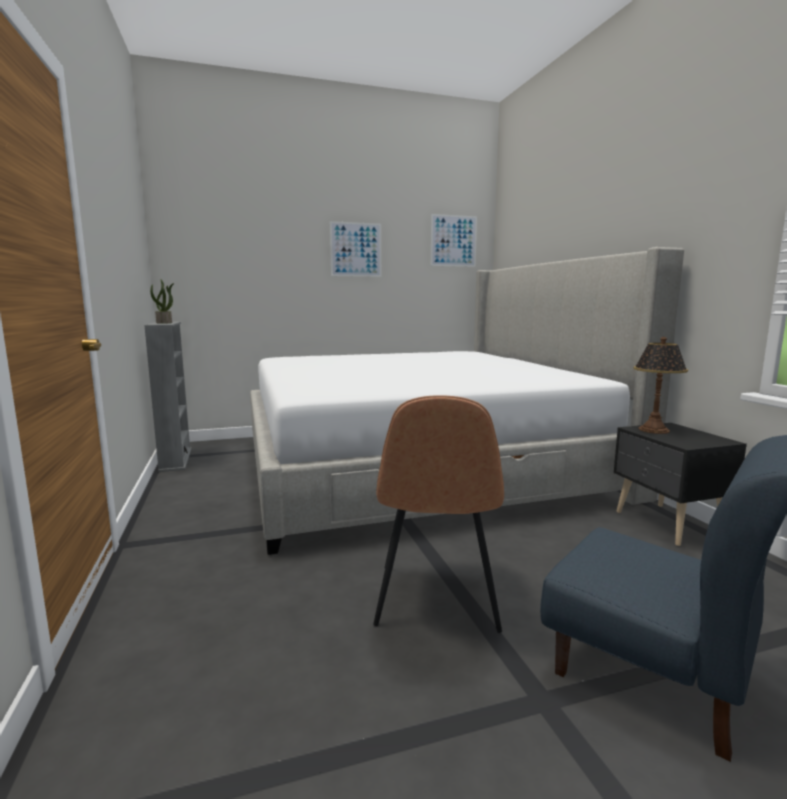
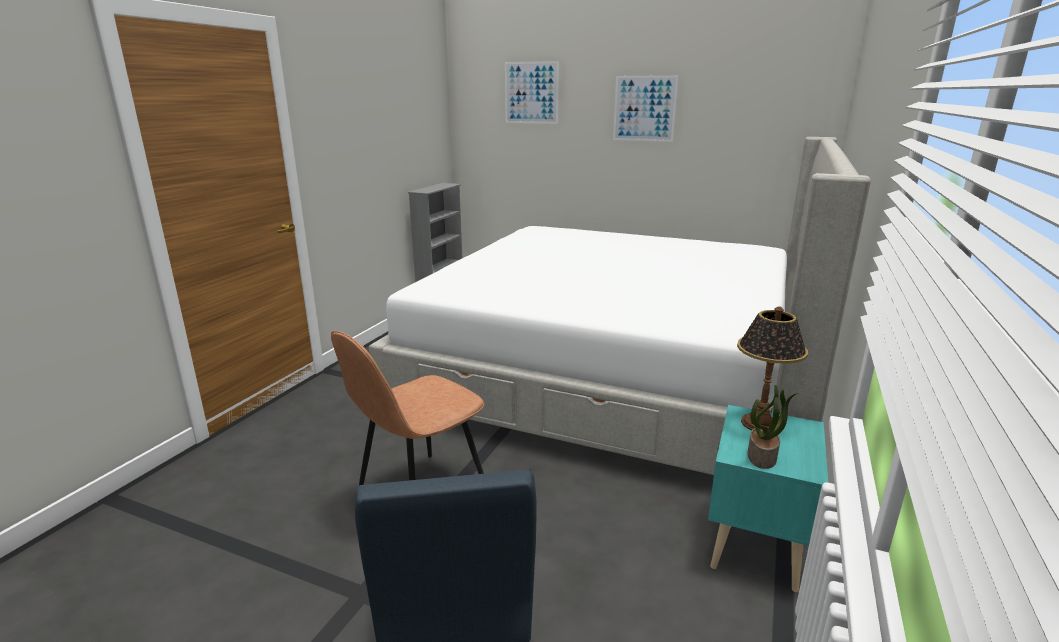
camera: 40 degrees right, 10 degrees up
(164, 323) = (431, 188): potted plant -> potted plant (762, 457)
(453, 241) = (781, 93): picture -> picture (531, 93)
(667, 525) = (753, 544): black nightstand -> turquoise nightstand

